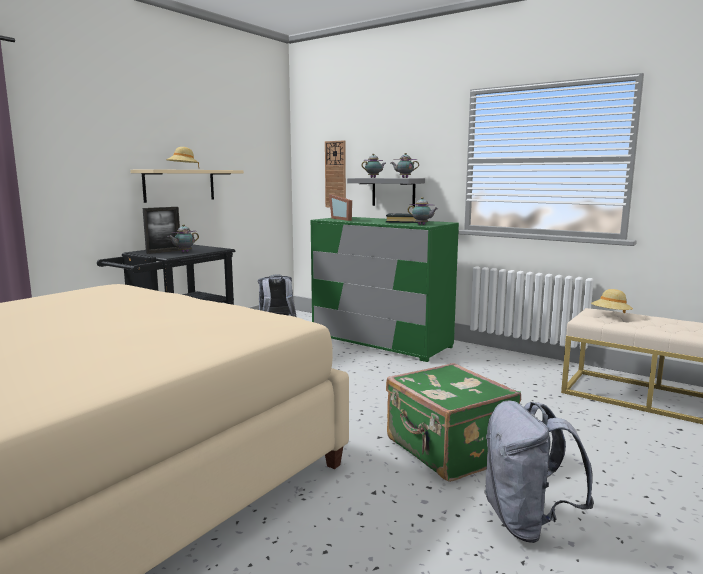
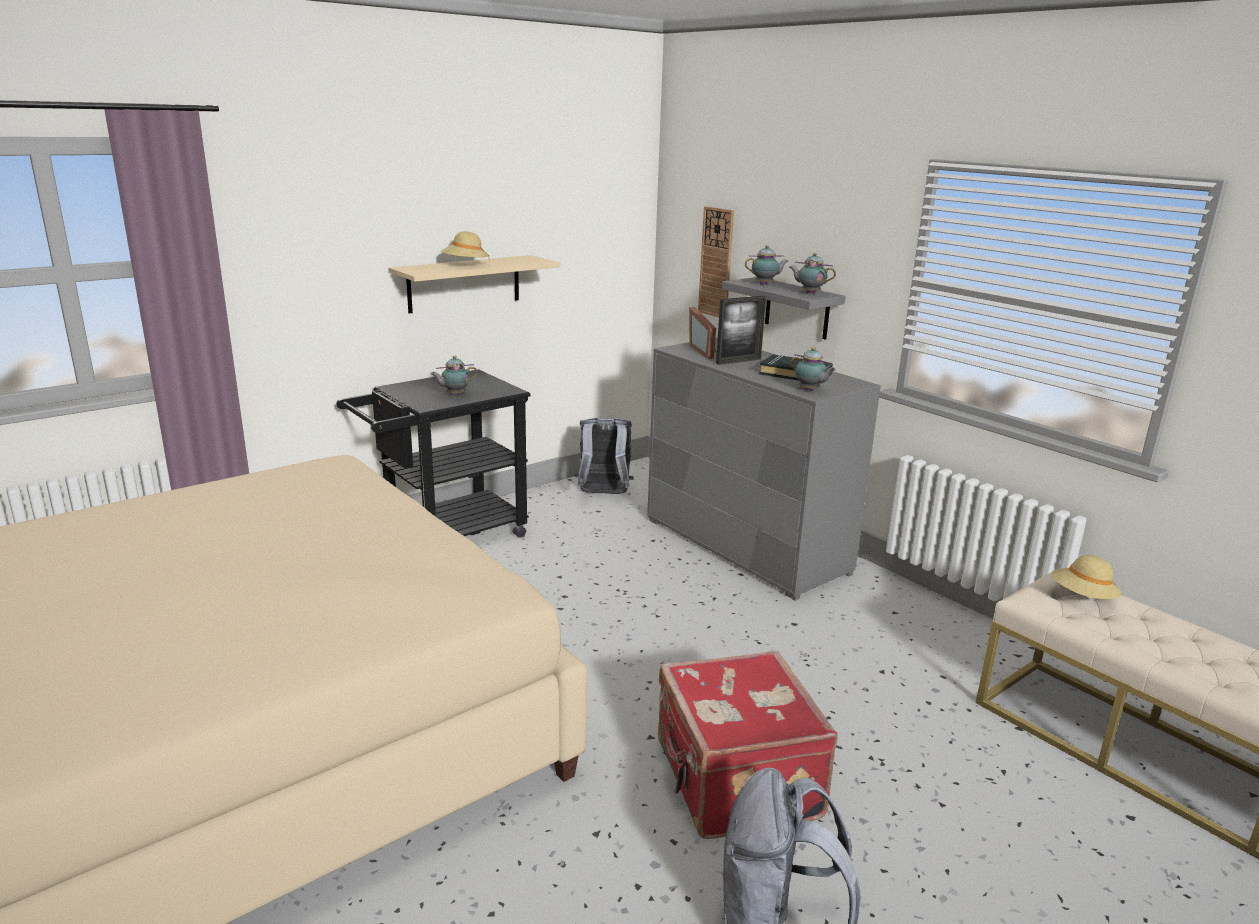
camera: 15 degrees right, 10 degrees up
(164, 251) = (428, 391): picture frame -> picture frame (738, 361)
(381, 342) = (745, 546): green dresser -> grey dresser
(448, 450) = (734, 782): green suitcase -> red suitcase

